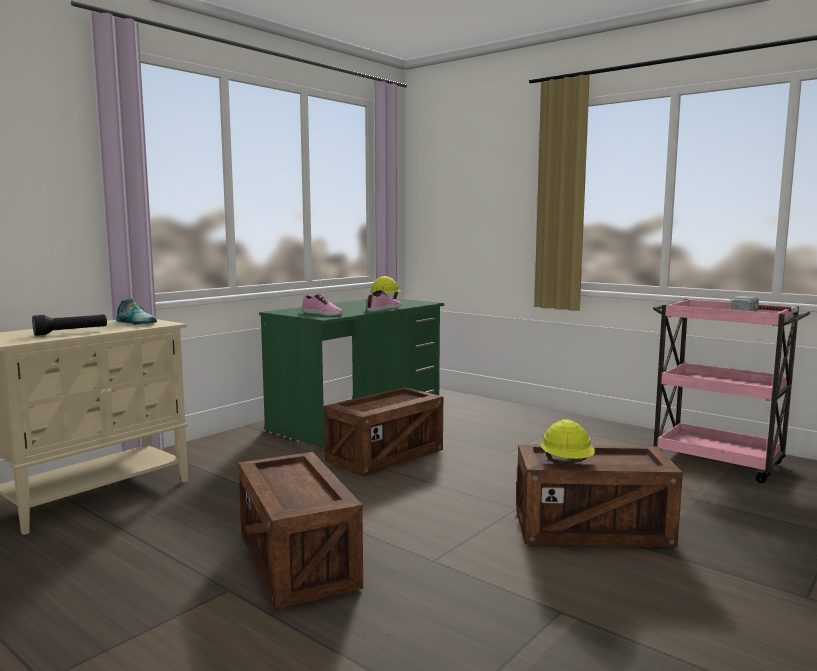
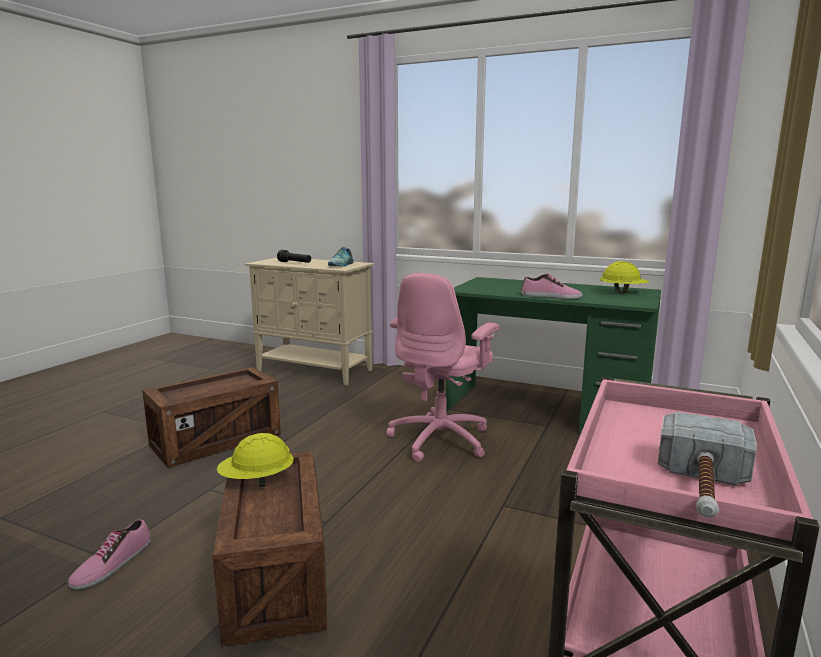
camera: 75 degrees right, 5 degrees up
(322, 314) = (484, 287): shoe -> shoe (112, 564)
(385, 456) = (441, 439): crate -> pink office chair

